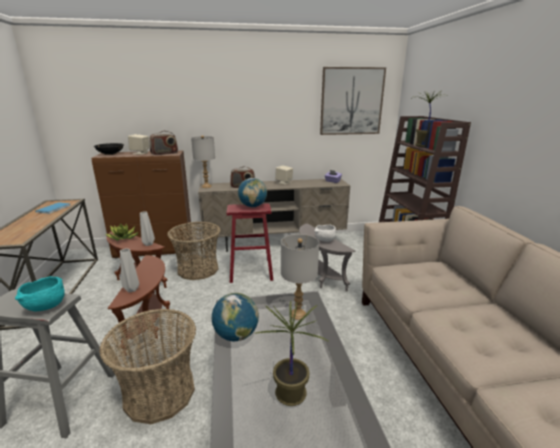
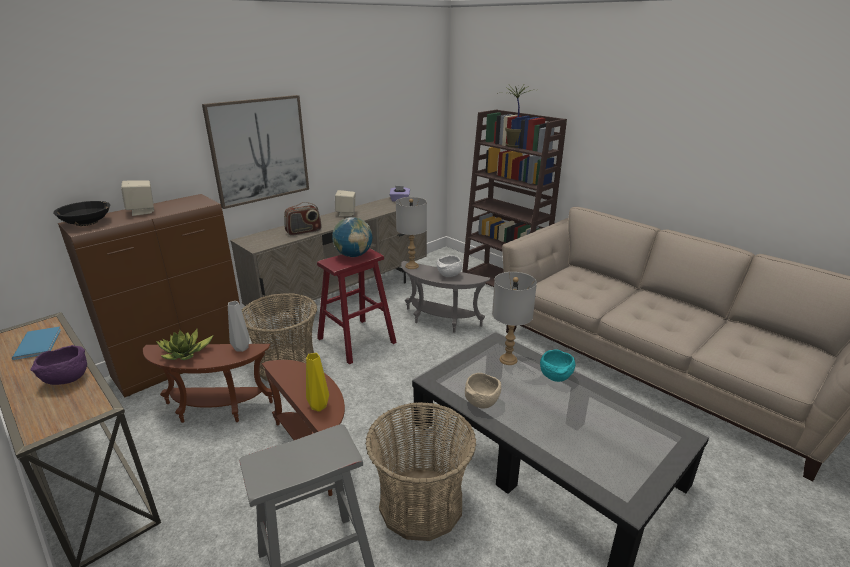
camera: 35 degrees left, 5 degrees up
(33, 226) = (66, 380): none -> purple bowl
(45, 307) = (333, 451): turquoise bowl -> turquoise bowl (556, 377)
(132, 289) = (318, 406): grey vase -> yellow vase
(164, 153) = (188, 205): radio -> none
(206, 186) = (249, 242): grey table lamp -> grey table lamp (411, 266)
(236, 335) = (482, 402): globe -> beige bowl
(291, 395) = (586, 424): potted plant -> none
(351, 101) = (403, 94): picture -> picture (259, 150)

